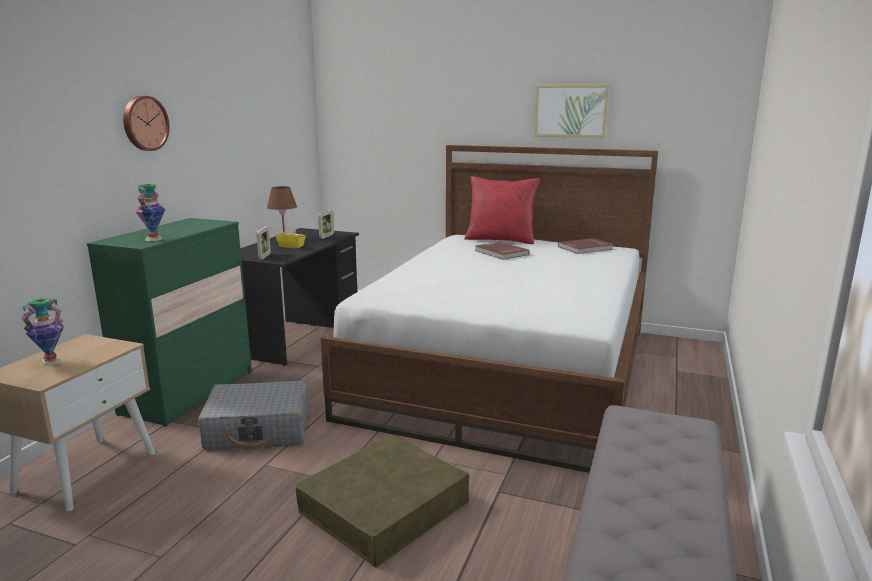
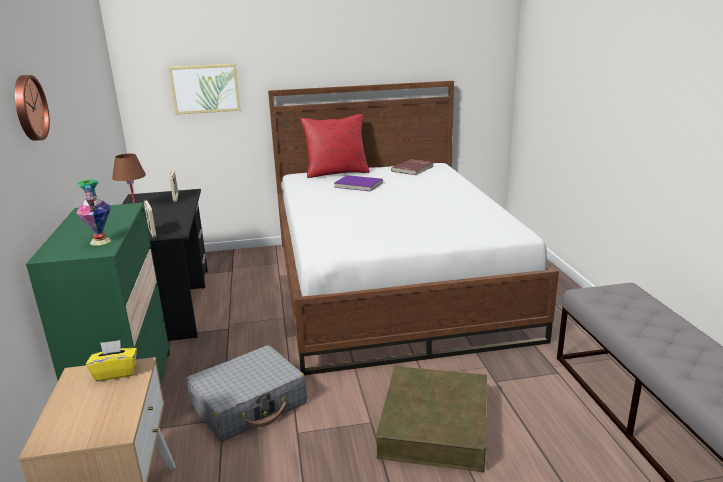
camera: 30 degrees left, 5 degrees up
(51, 362) = (85, 409): vase -> none
(291, 246) = (159, 216): yellow tissue box -> yellow tissue box (116, 373)
(500, 253) = (358, 185): red book -> purple book
(570, 111) = (379, 51): picture -> picture (205, 88)

